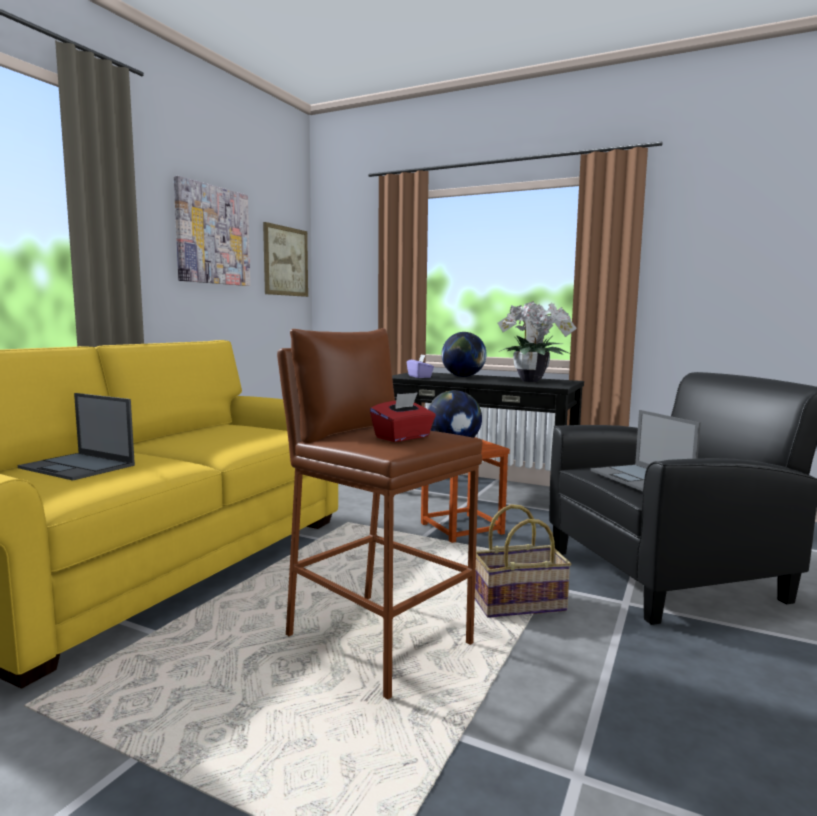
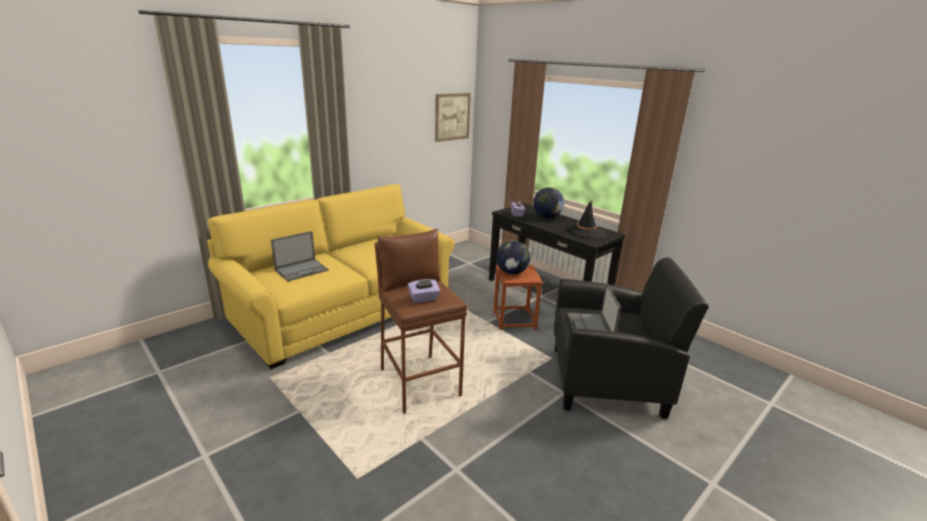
camera: 20 degrees right, 15 degrees up
(78, 467) = (302, 270): laptop -> laptop turned 90 degrees counterclockwise
(212, 235) = (398, 111): picture -> none
(403, 437) = (424, 299): red tissue box -> purple tissue box
(519, 603) = (504, 379): basket -> none
(533, 381) = (586, 231): potted plant -> black hat

